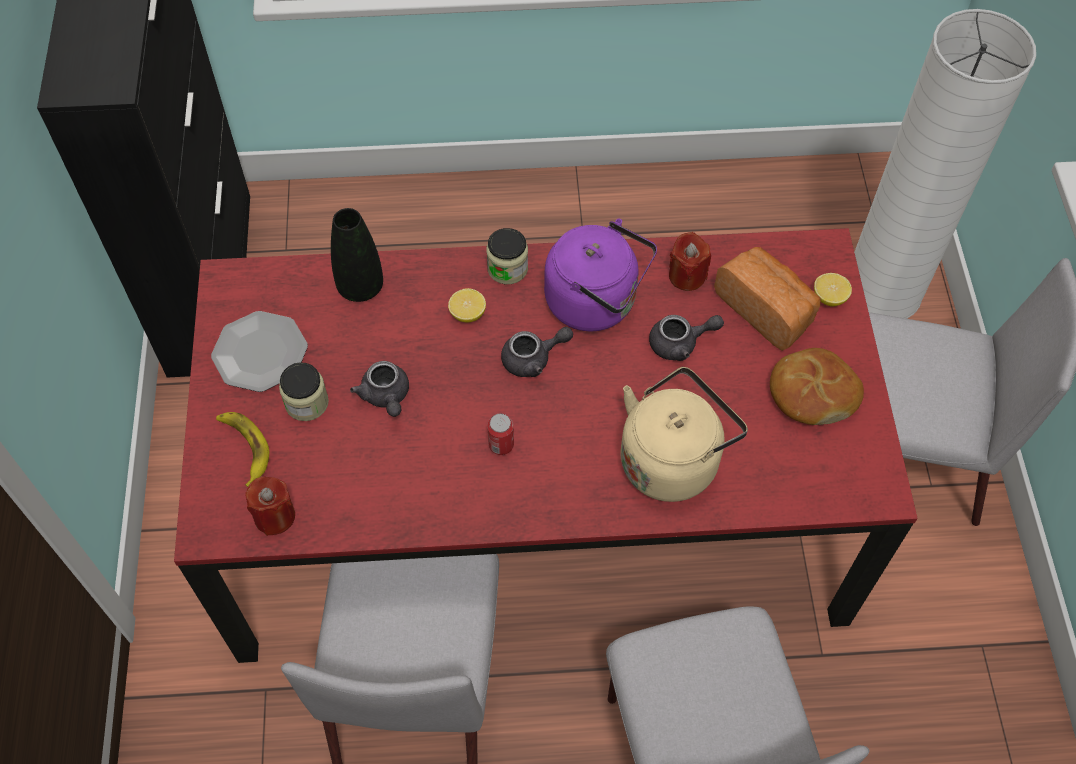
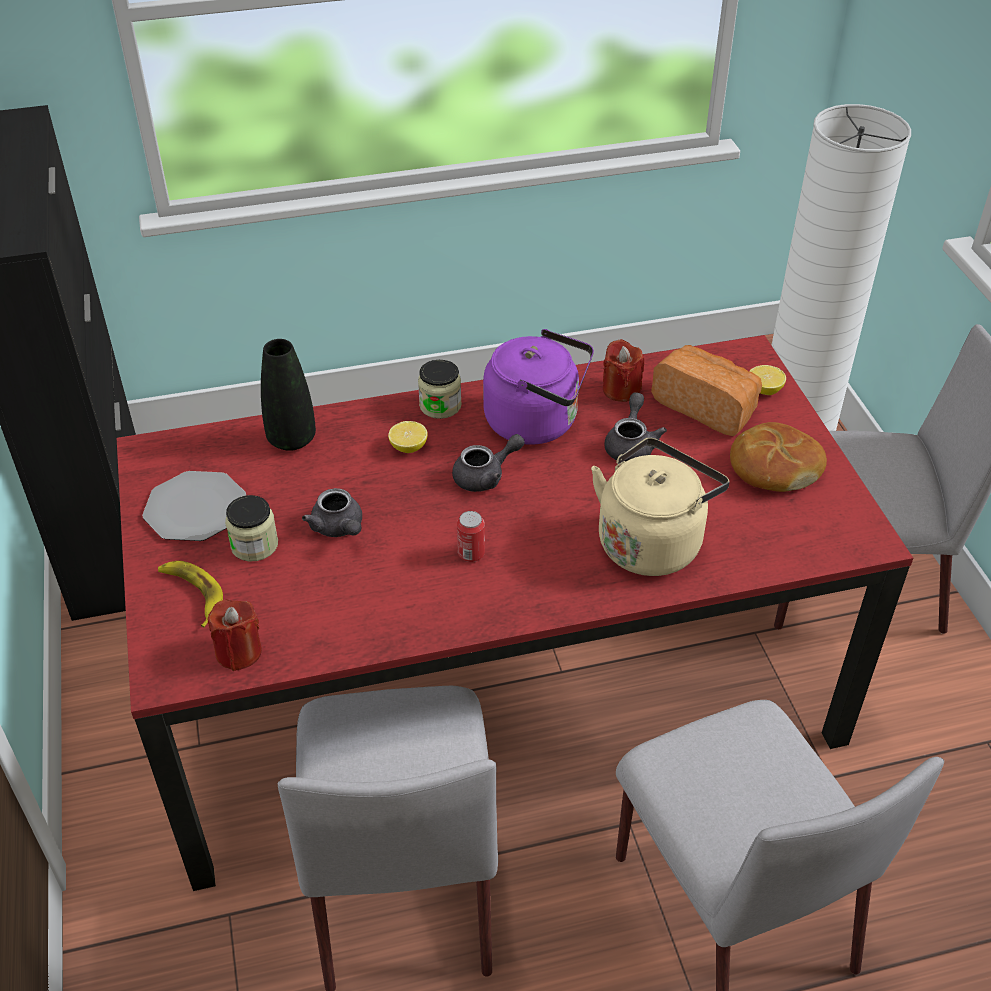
camera: 10 degrees left, 15 degrees down
(680, 343) = (631, 444): grey teapot -> grey teapot turned 60 degrees counterclockwise

